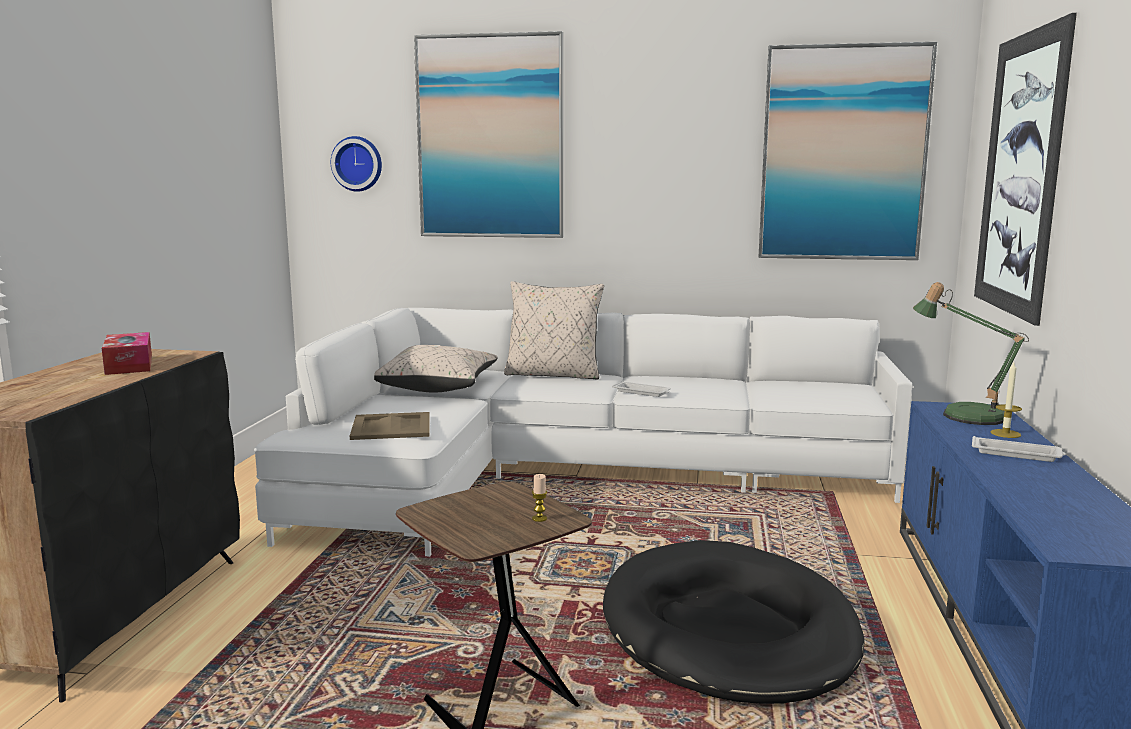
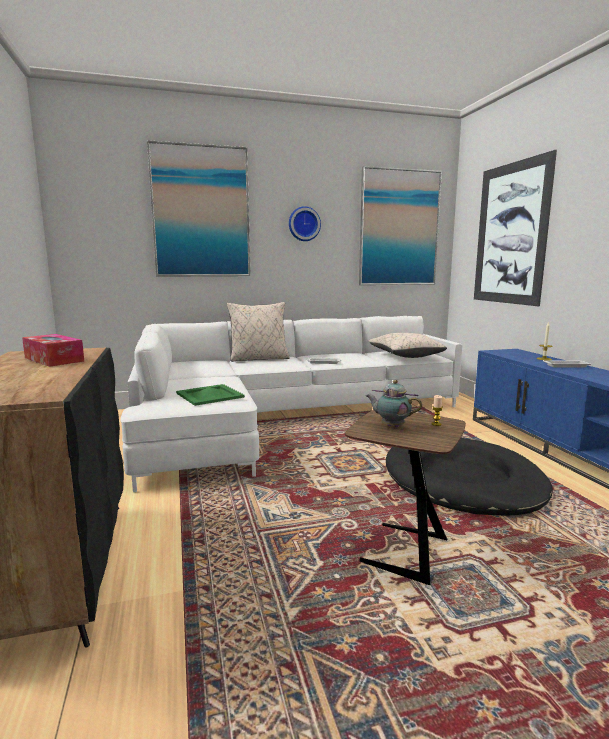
camera: 25 degrees left, 0 degrees up
(358, 164) = (106, 227): wall clock -> wall clock (304, 224)
(390, 427) = (209, 395): beige tray -> green tray
(438, 387) = (198, 371): beige pillow -> beige pillow (405, 356)
(472, 510) = (391, 426): none -> teapot
(963, 414) = (511, 353): table lamp -> none

